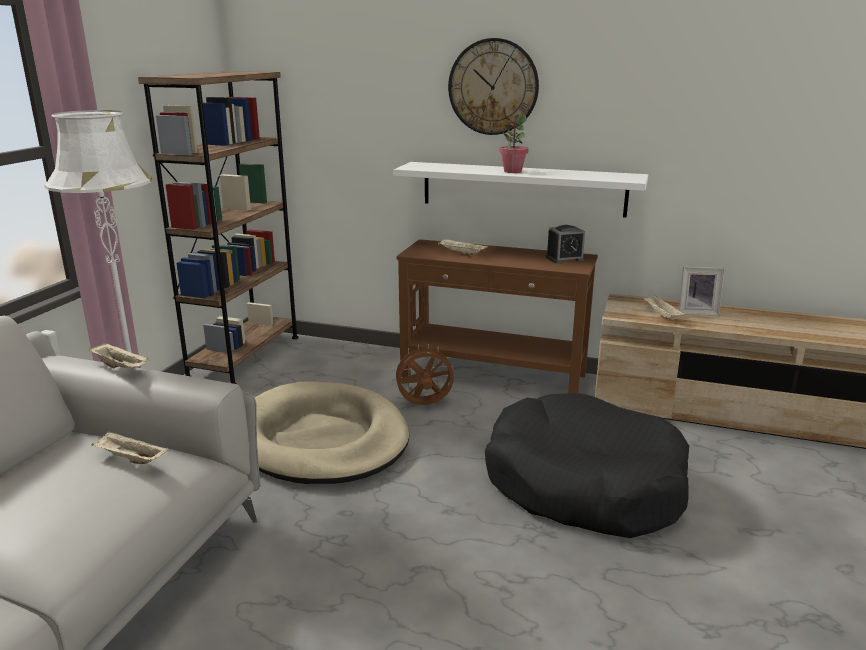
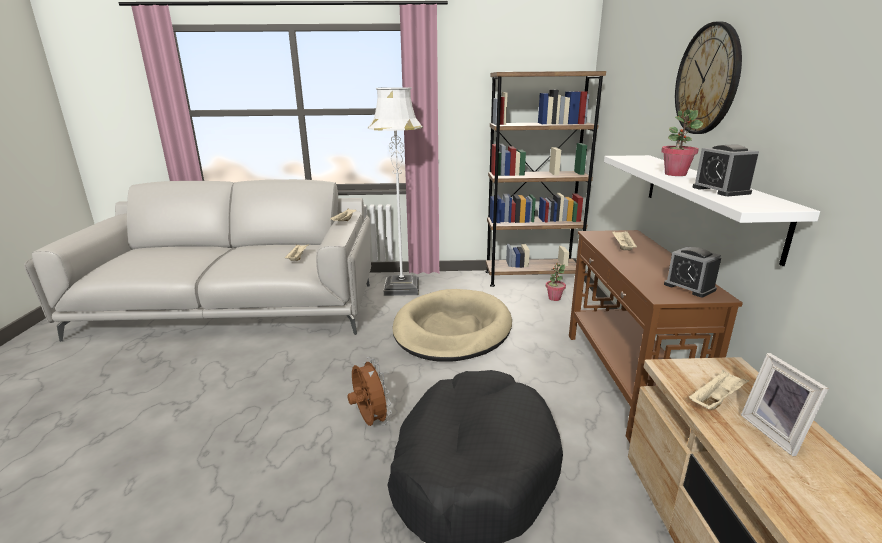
camera: 70 degrees right, 0 degrees up
(313, 360) = (554, 298): none -> potted plant
(424, 405) = (534, 356): brown fan -> brown fan (370, 421)
(581, 175) = (720, 190): none -> alarm clock

